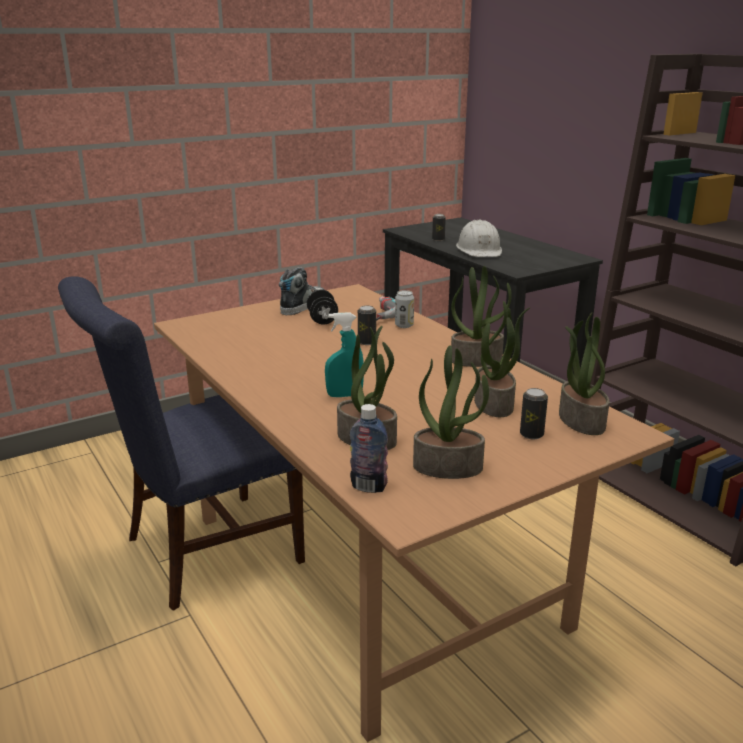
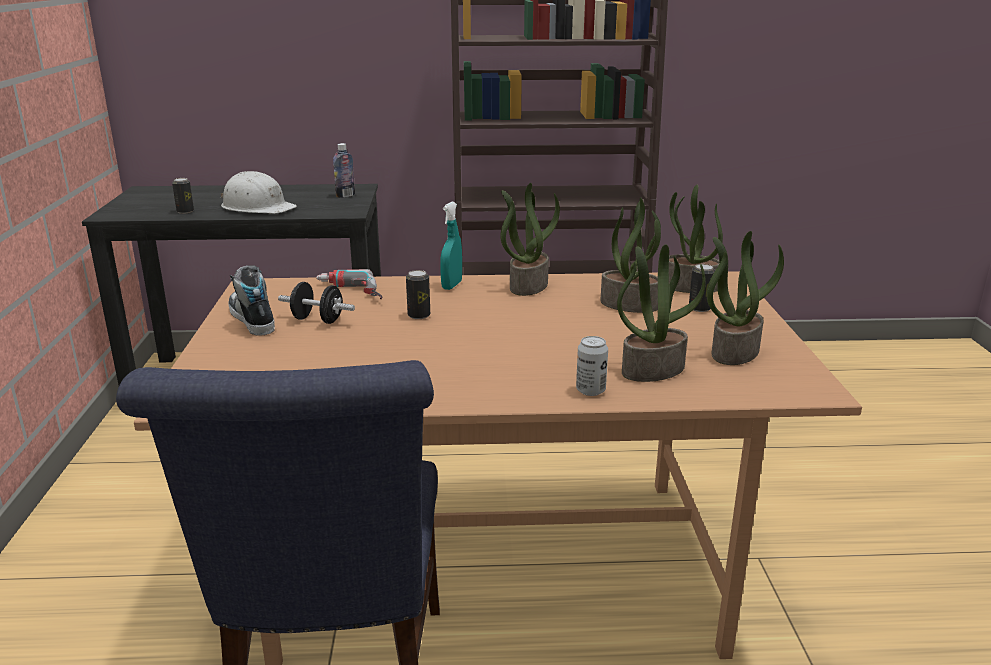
camera: 60 degrees left, 0 degrees up
(344, 395) = (543, 357): turquoise spray bottle -> turquoise spray bottle (452, 285)
(368, 487) = (750, 391): bottle -> bottle (345, 196)
(404, 325) = (399, 290): can -> can (590, 390)

